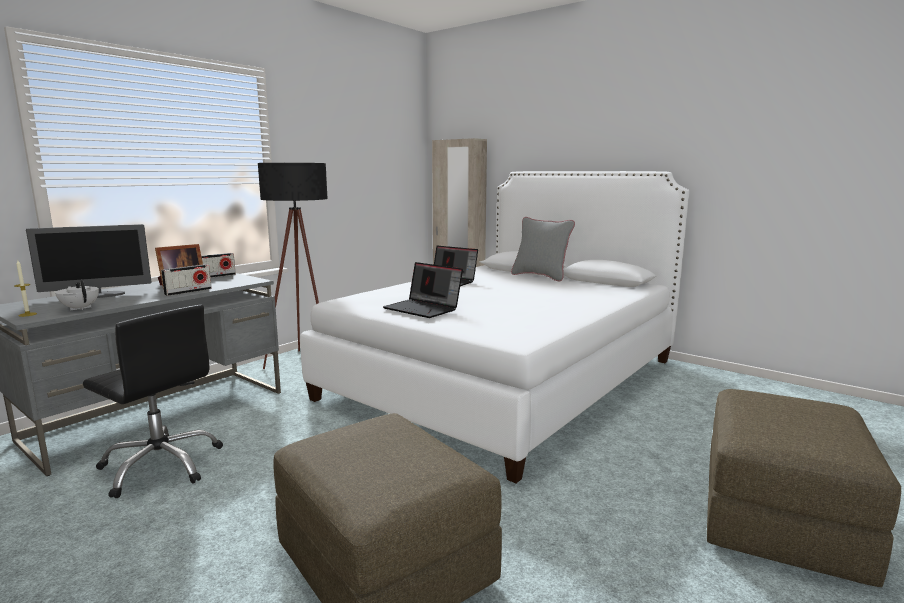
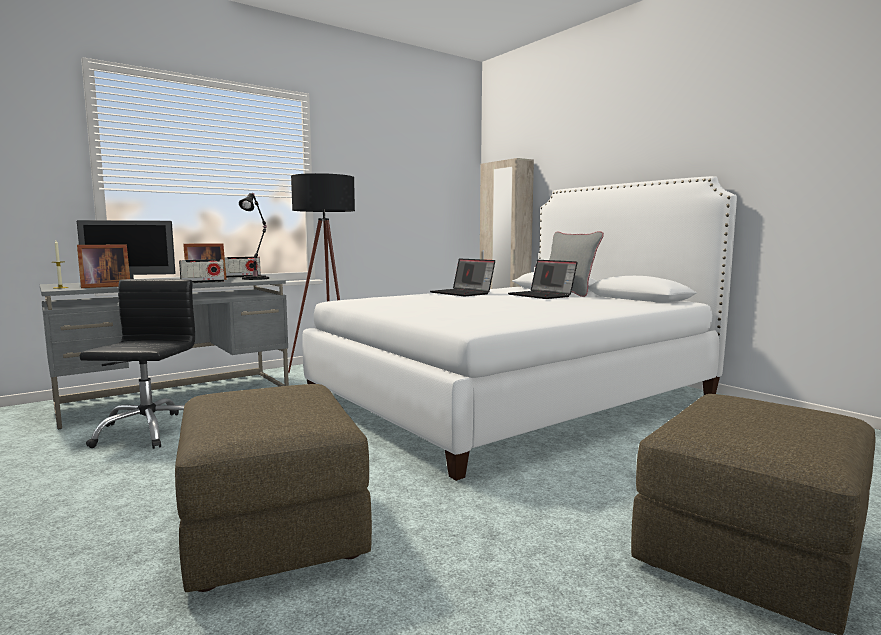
camera: 15 degrees right, 5 degrees down
(80, 308) = (103, 286): white teapot -> picture frame
(161, 465) = (148, 431): black office chair -> black office chair turned 135 degrees counterclockwise
(237, 279) = (256, 278): none -> black table lamp
(424, 309) = (409, 306): laptop -> laptop (542, 296)

